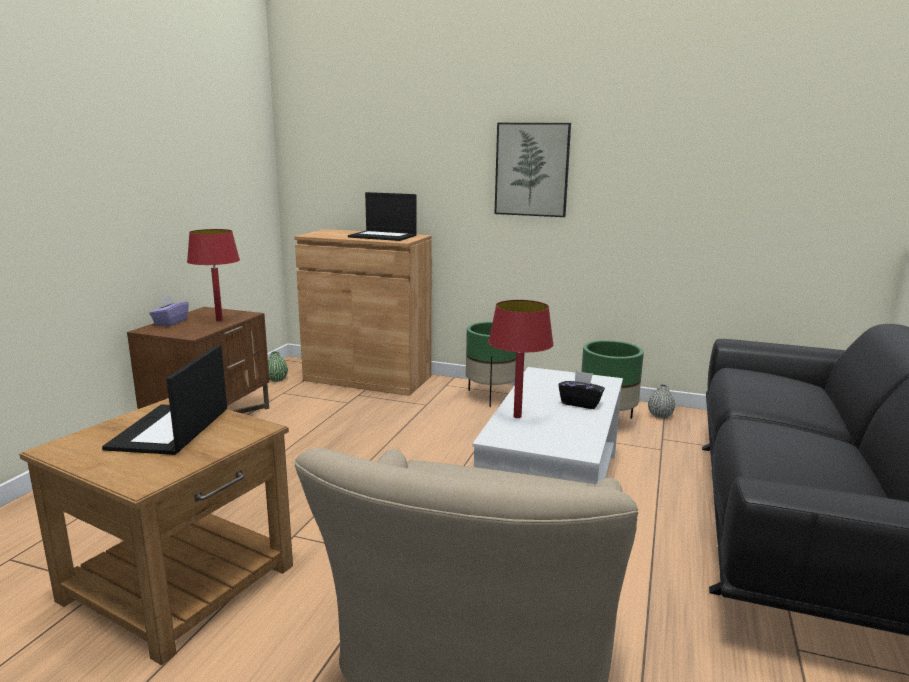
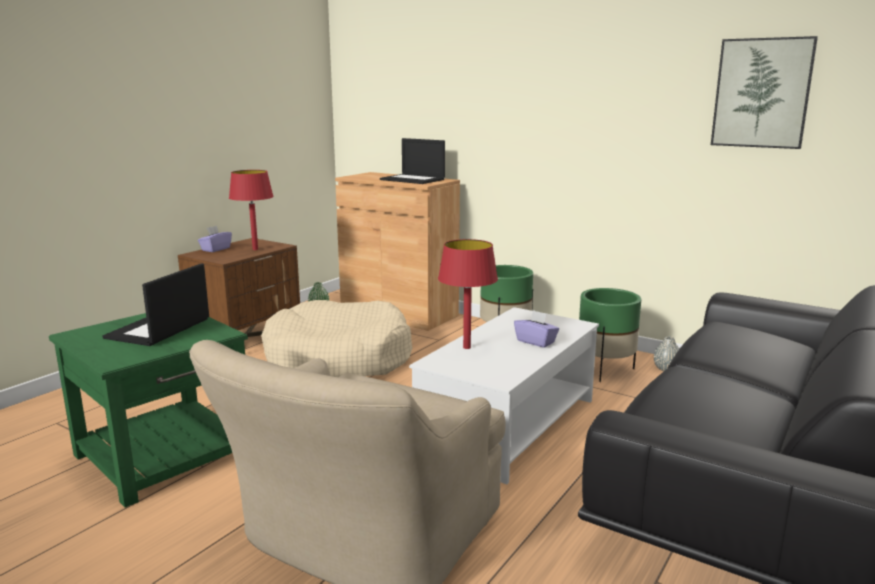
camera: 15 degrees right, 0 degrees up
(179, 583) = (164, 455): brown side table -> green side table
(330, 436) = (338, 359): none -> beige dog bed
(532, 169) = (551, 117): picture -> picture (762, 93)
(580, 403) = (536, 341): black tissue box -> purple tissue box

